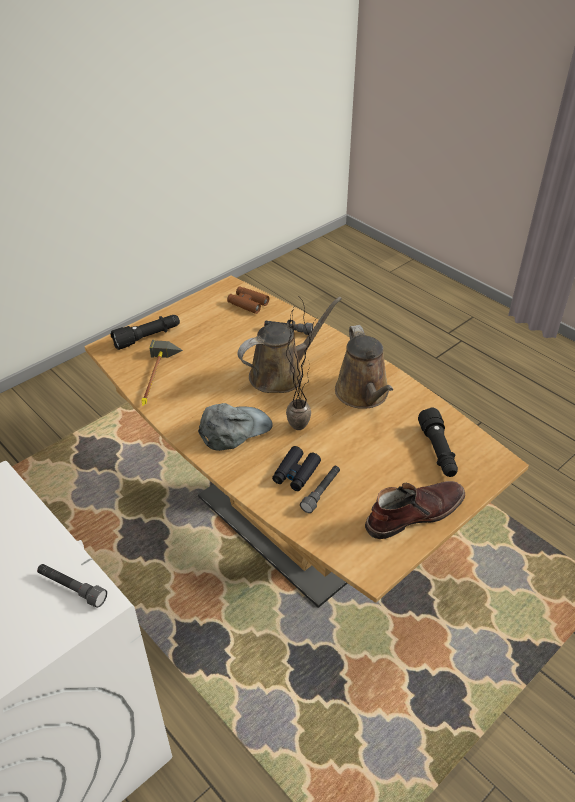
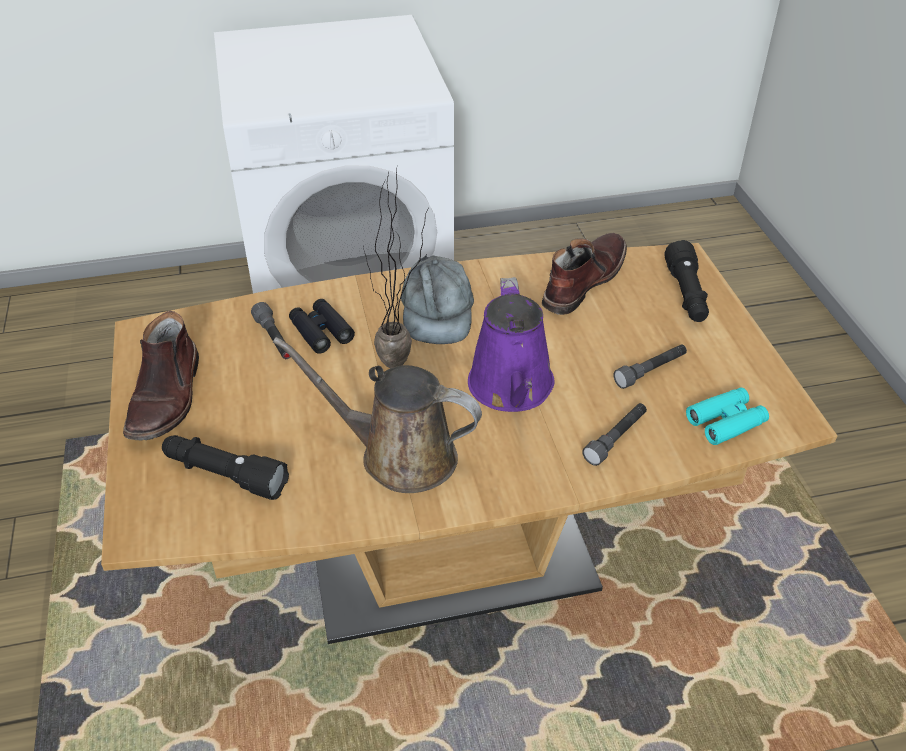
camera: 120 degrees right, 0 degrees up
(72, 588) = (270, 105): grey flashlight -> grey flashlight (650, 371)
(159, 379) = (582, 281): hammer -> brown boot
(248, 303) = (726, 422): brown binoculars -> turquoise binoculars
(281, 374) = (512, 389): brown watering can -> purple watering can

